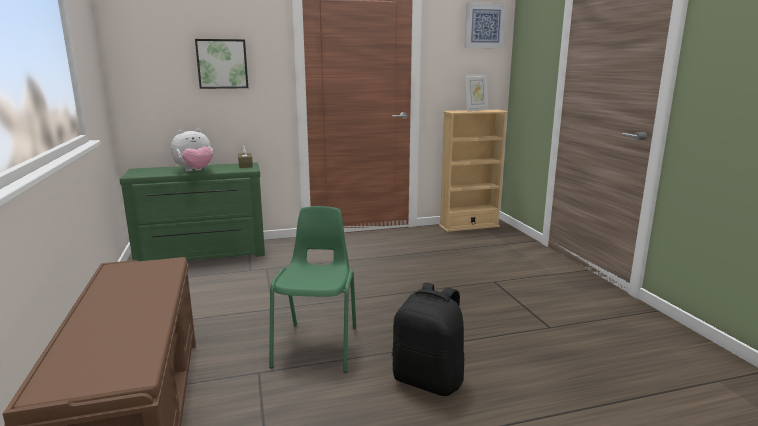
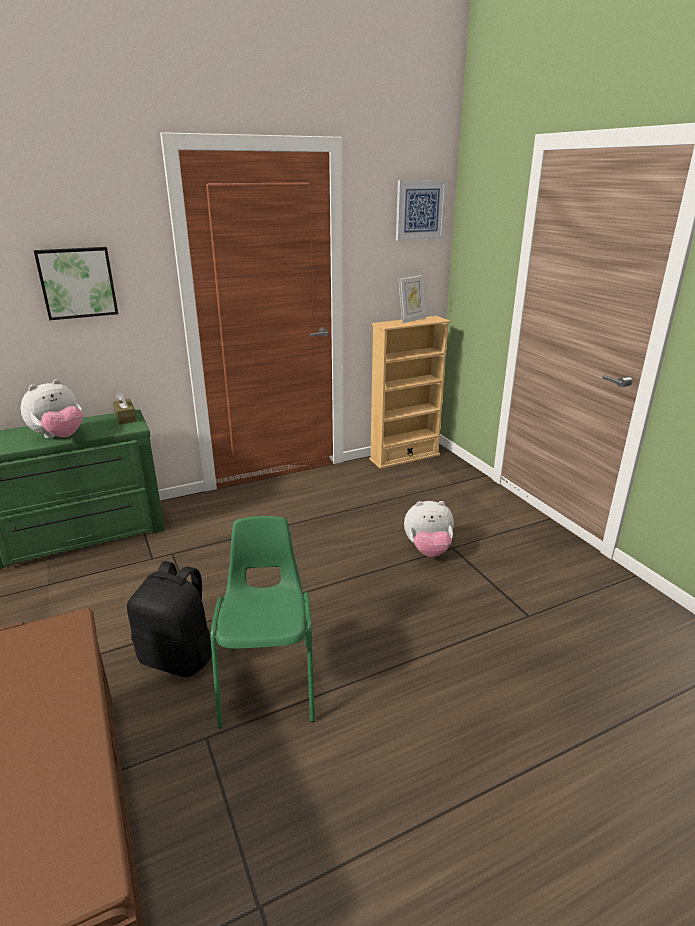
camera: 10 degrees left, 10 degrees up
(429, 380) = (413, 720): black backpack -> black backpack (179, 657)
(472, 281) = (428, 550): none -> plush toy

